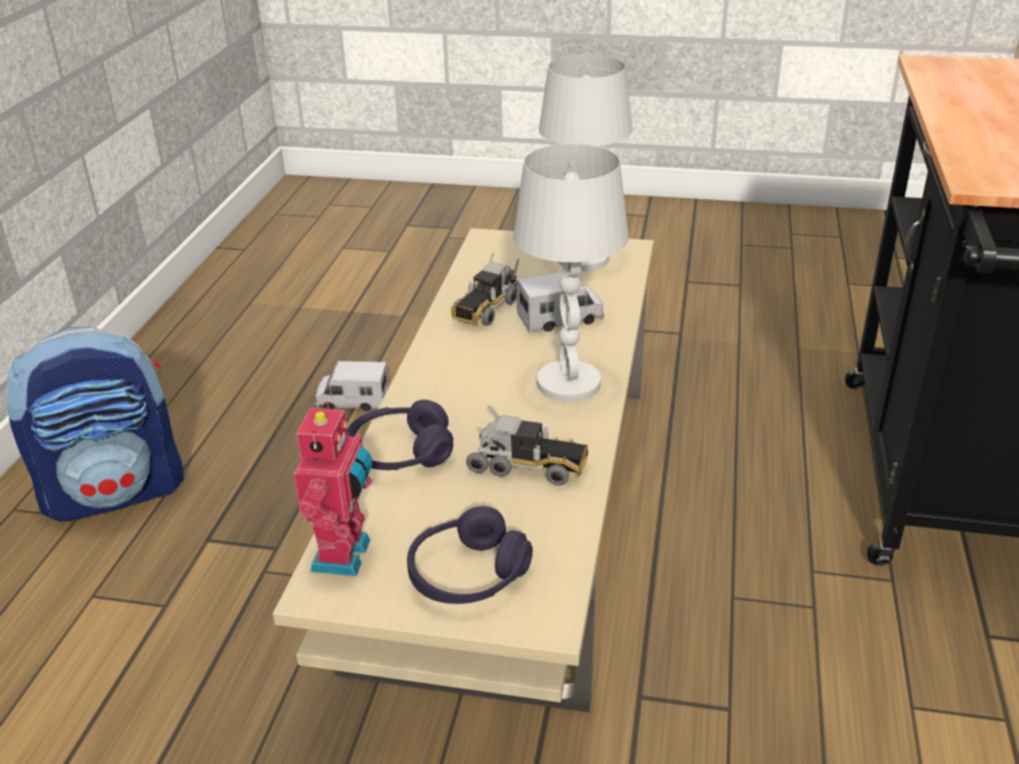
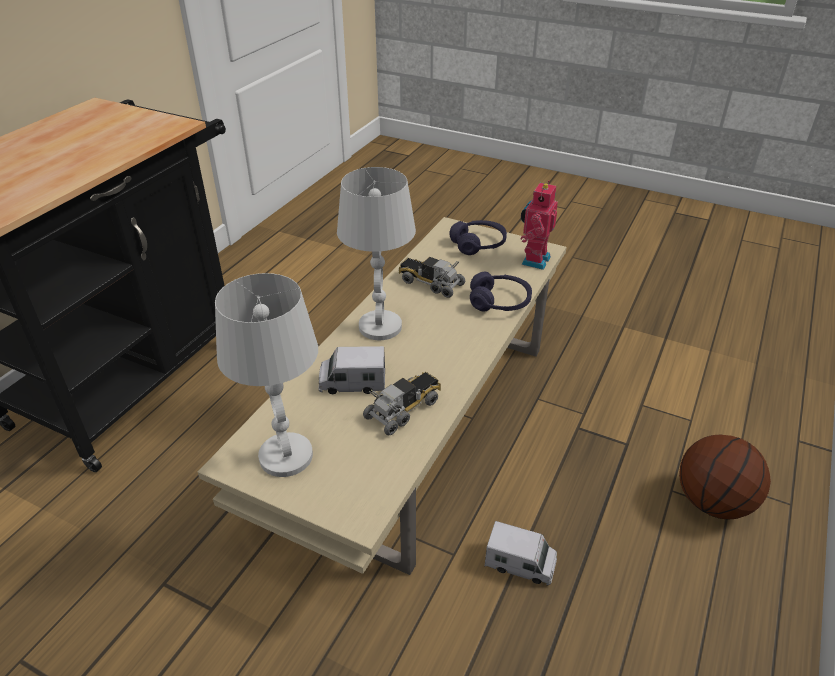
camera: 165 degrees left, 5 degrees up
(116, 491) = (712, 503): backpack -> basketball

